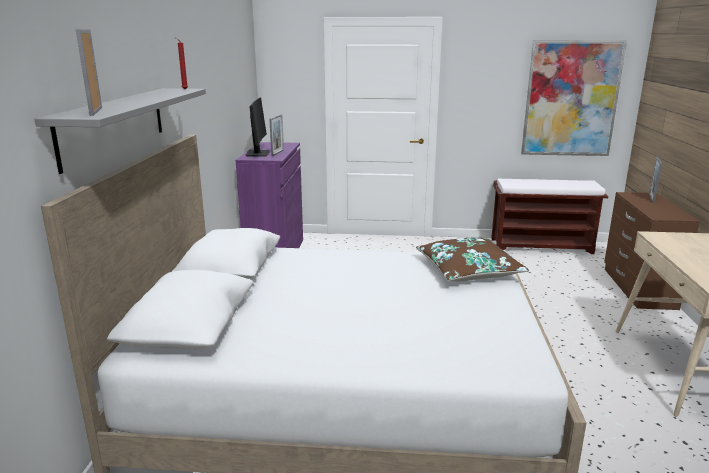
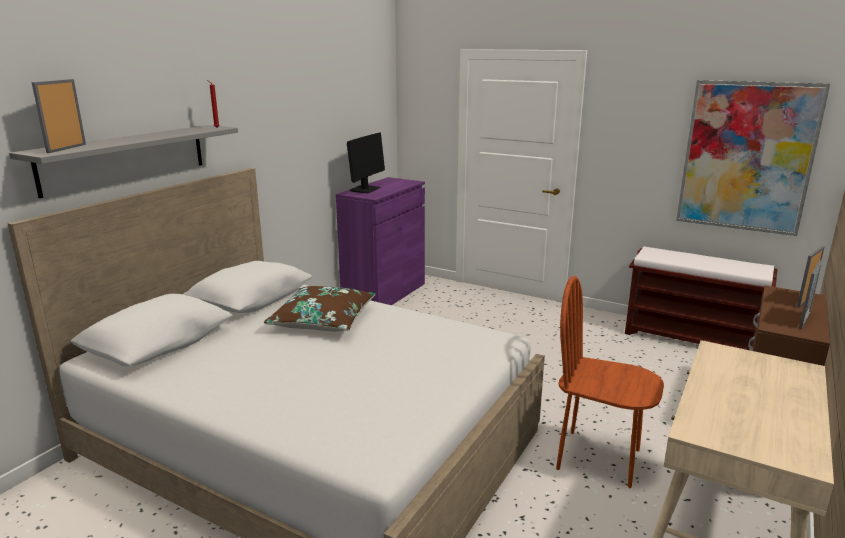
camera: 25 degrees right, 0 degrees up
(277, 153) = (384, 191): picture frame -> picture frame (804, 320)
(468, 270) = (459, 346): brown pillow -> brown pillow (323, 320)
(568, 342) = (598, 458): none -> brown chair

